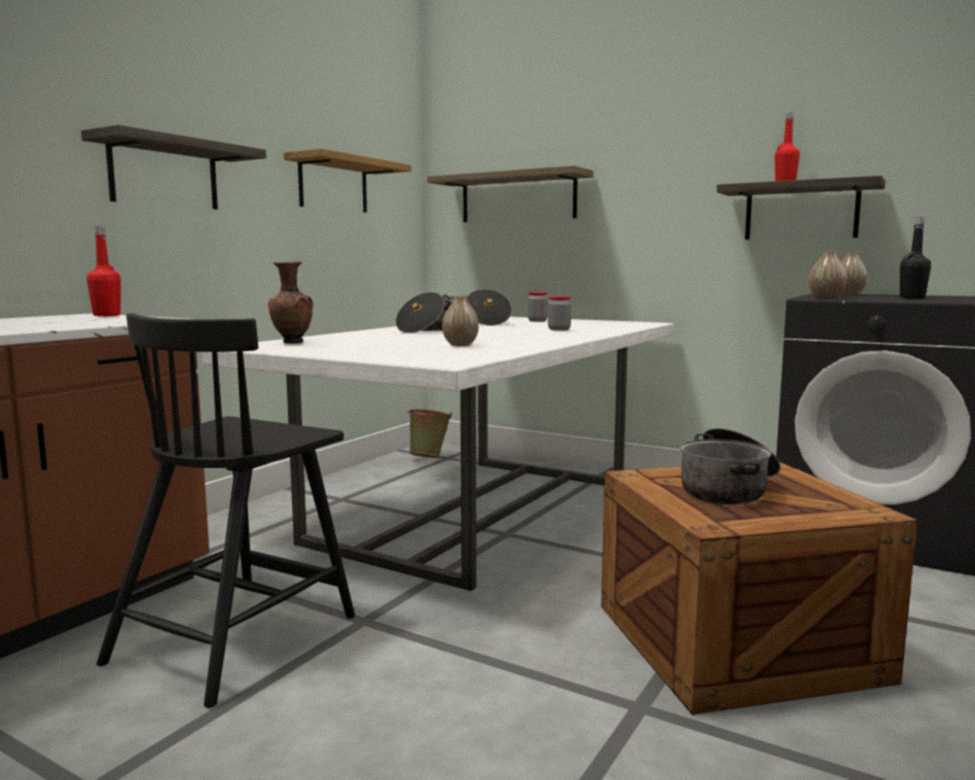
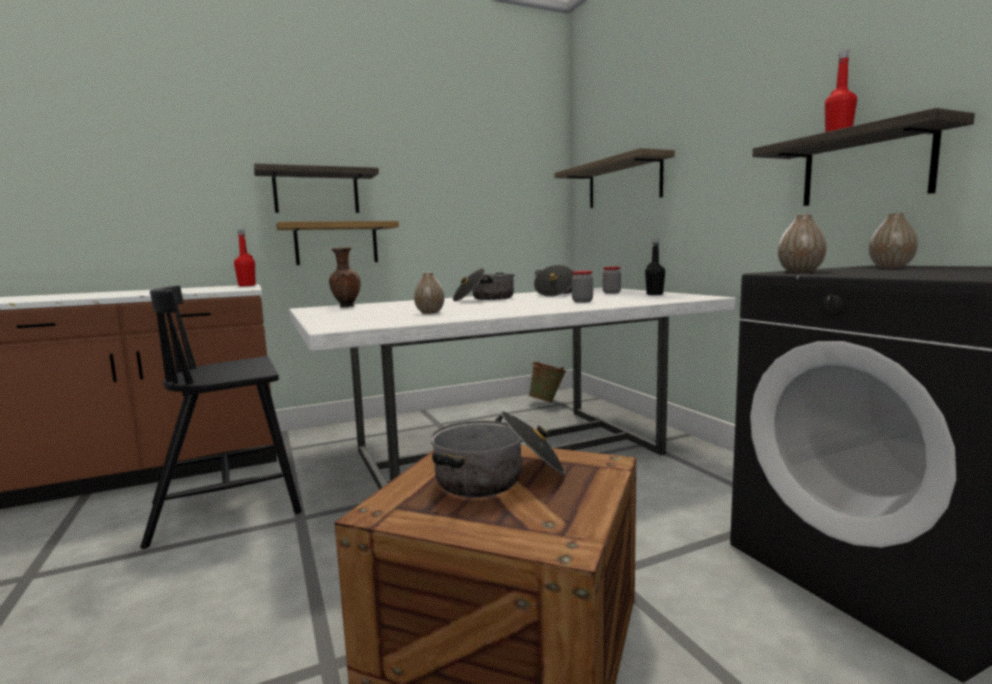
camera: 35 degrees right, 0 degrees up
(333, 185) = (468, 187): shelf -> shelf (336, 243)
(912, 298) = (934, 271): black bottle -> black bottle (654, 294)

